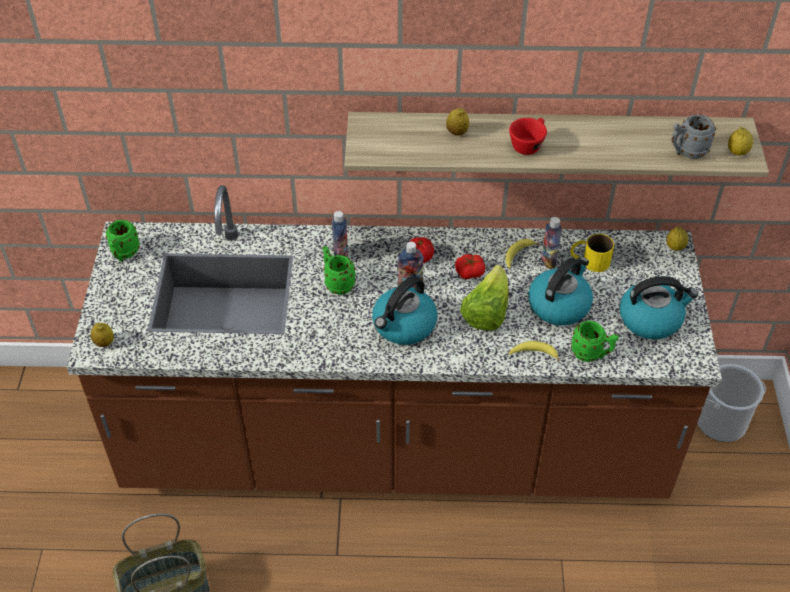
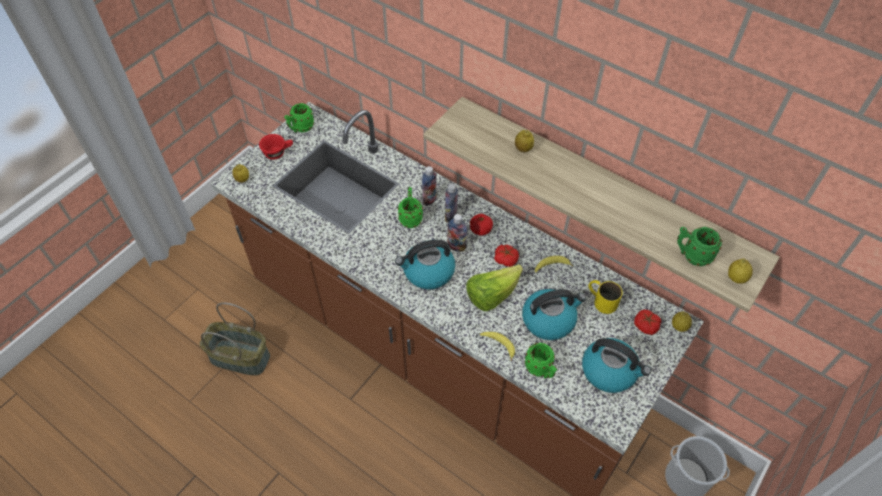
camera: 35 degrees right, 5 degrees up
(528, 144) = (568, 184): red cup -> red cup (278, 152)
(548, 261) = (570, 283): bottle -> bottle (451, 216)
(647, 262) = (646, 326): none -> tomato
(687, 152) = (691, 255): grey mug -> green mug

